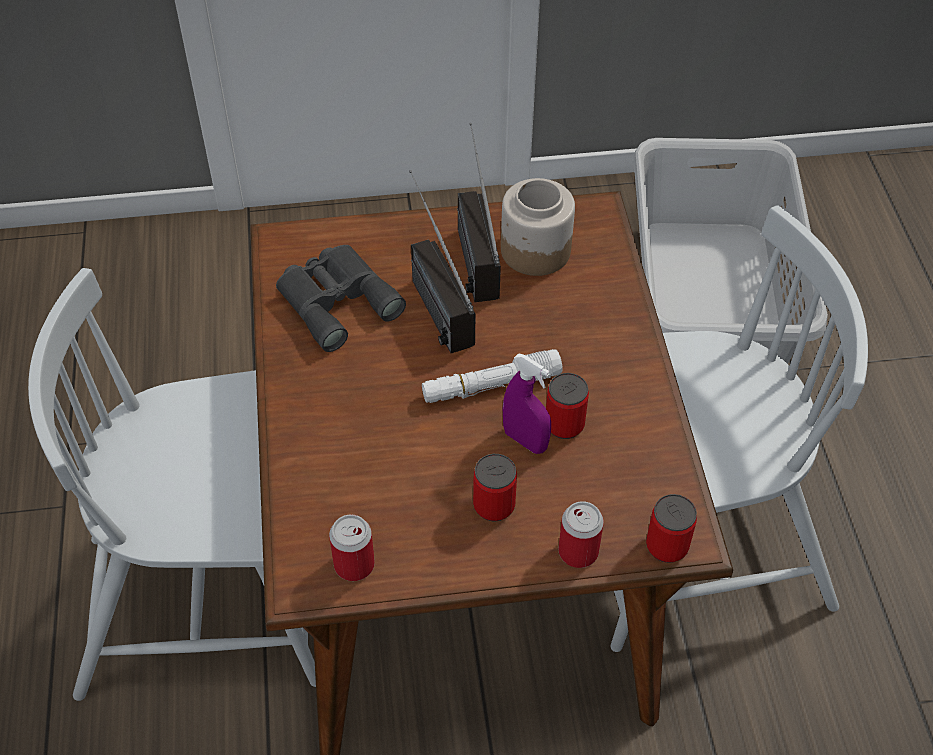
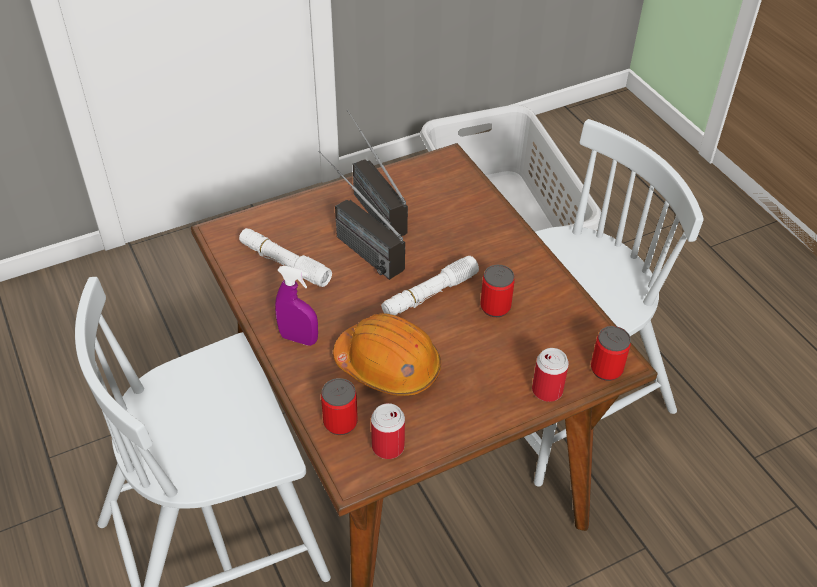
camera: 20 degrees left, 5 degrees down
(336, 300) = (284, 263): grey binoculars -> white flashlight
(399, 464) = (388, 366): none -> orange hard hat
(494, 505) = (471, 376): can -> can (340, 422)
(525, 440) = (472, 325): purple spray bottle -> purple spray bottle (298, 338)
(534, 250) = (416, 195): jar -> none

